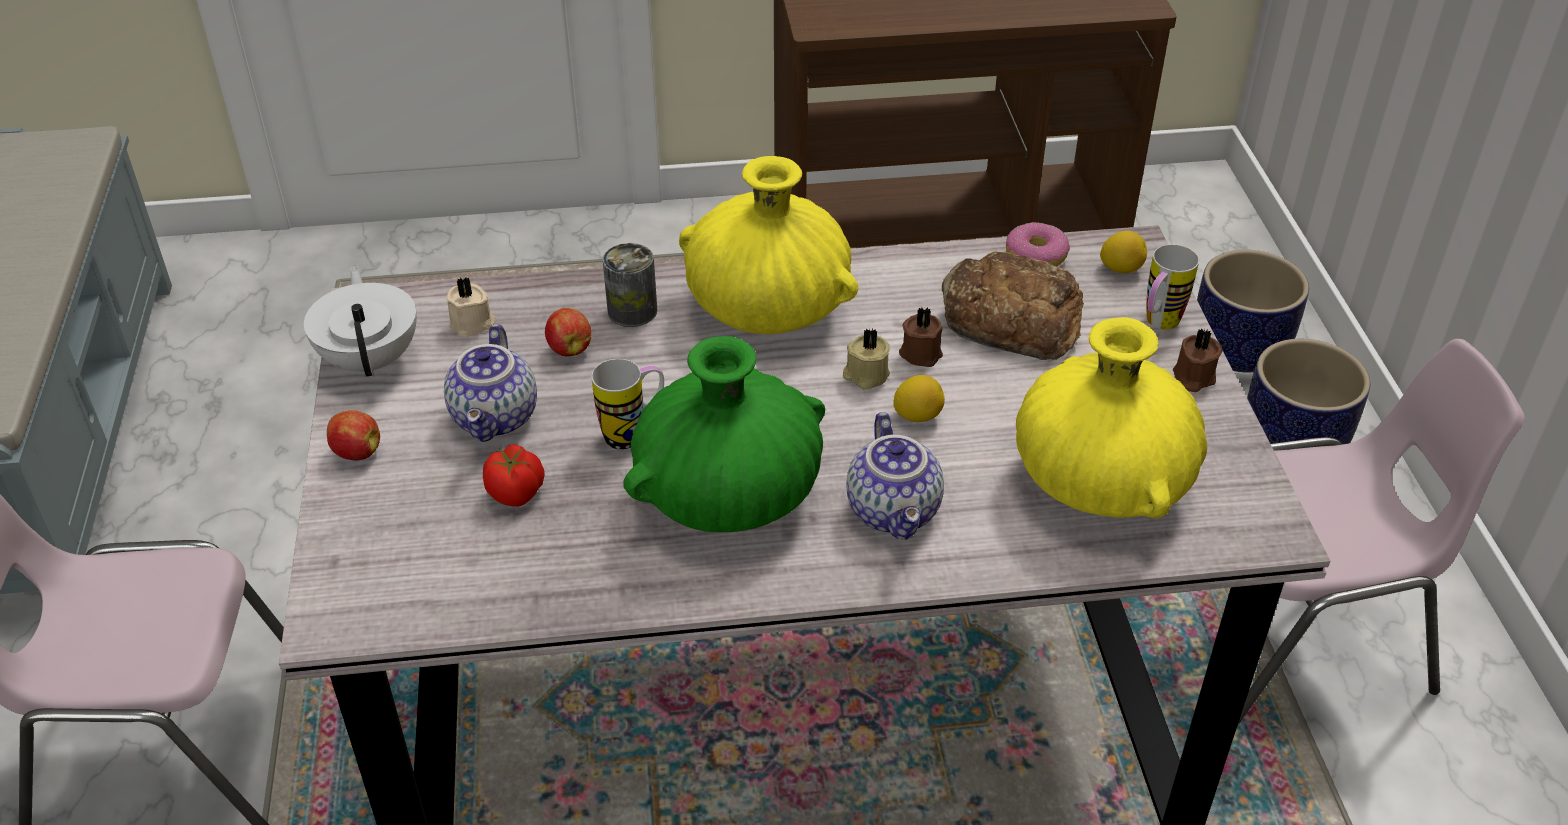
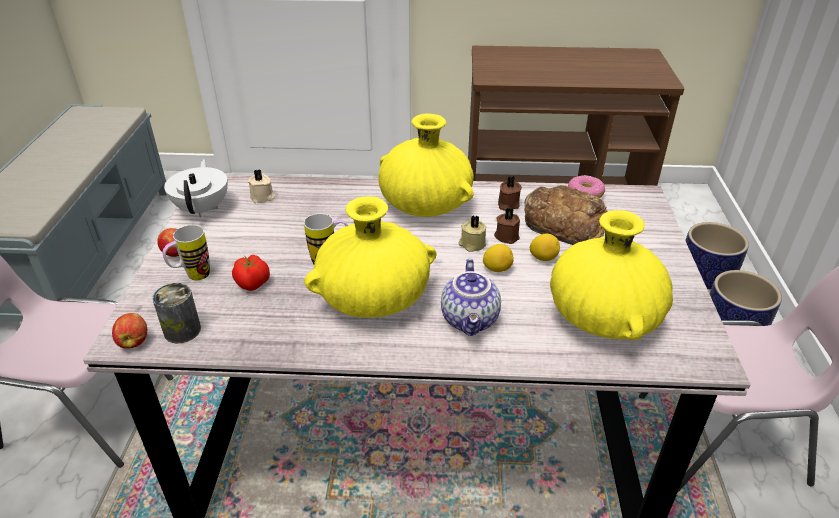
camera: 10 degrees right, 5 degrees down
(497, 418) = (257, 244): teapot -> none
(569, 348) = (310, 214): apple -> apple (134, 341)
(632, 311) = (350, 199): can -> can (182, 330)
(729, 496) = (374, 300): green vase -> yellow vase
(1121, 268) = (634, 205): lemon -> lemon (543, 258)
(1157, 325) = (652, 236): mug -> mug (192, 277)
(1192, 378) = (670, 266): brown candle -> brown candle (507, 204)

